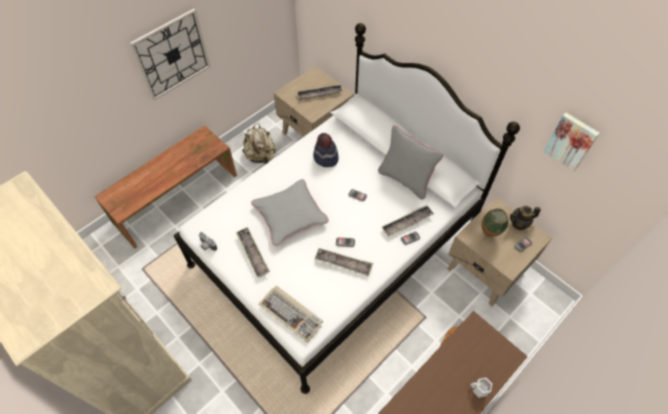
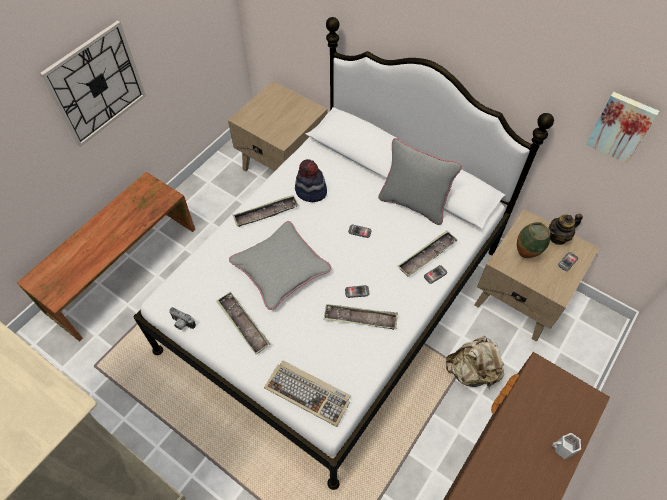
camera: 10 degrees left, 0 degrees up
(261, 156) = (221, 202): beige backpack -> beige backpack (472, 371)
(319, 94) = (285, 114): tray -> tray (266, 213)

